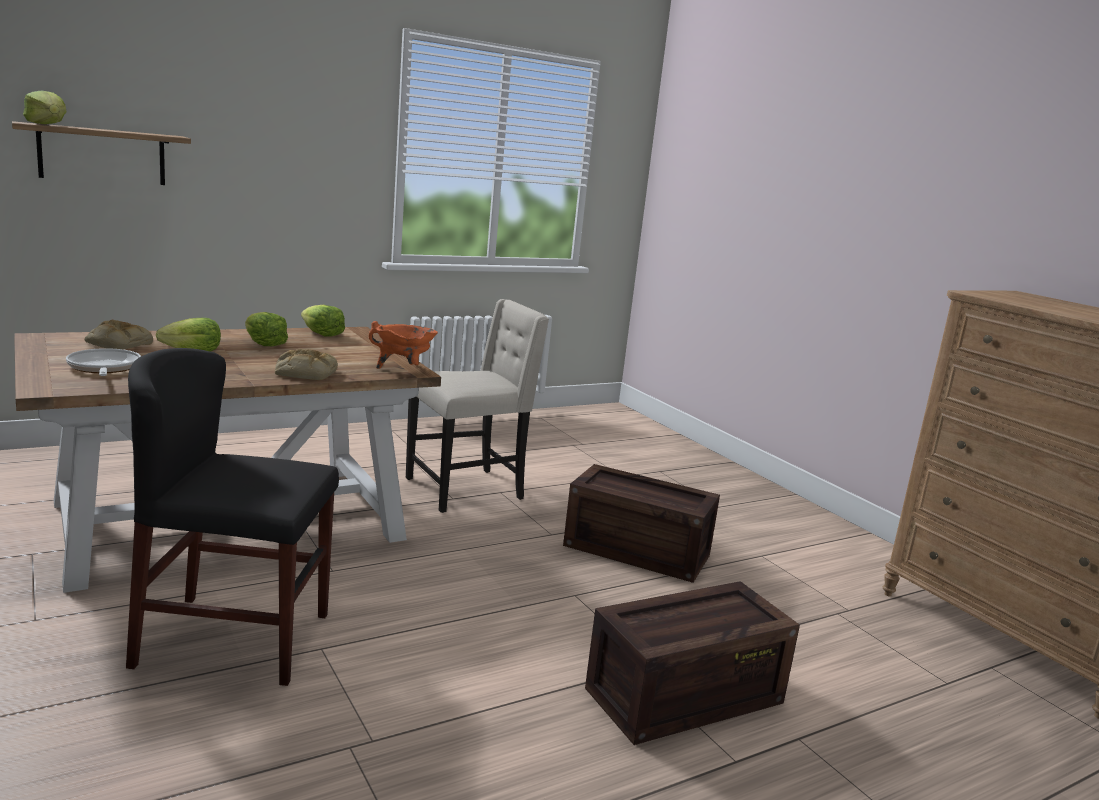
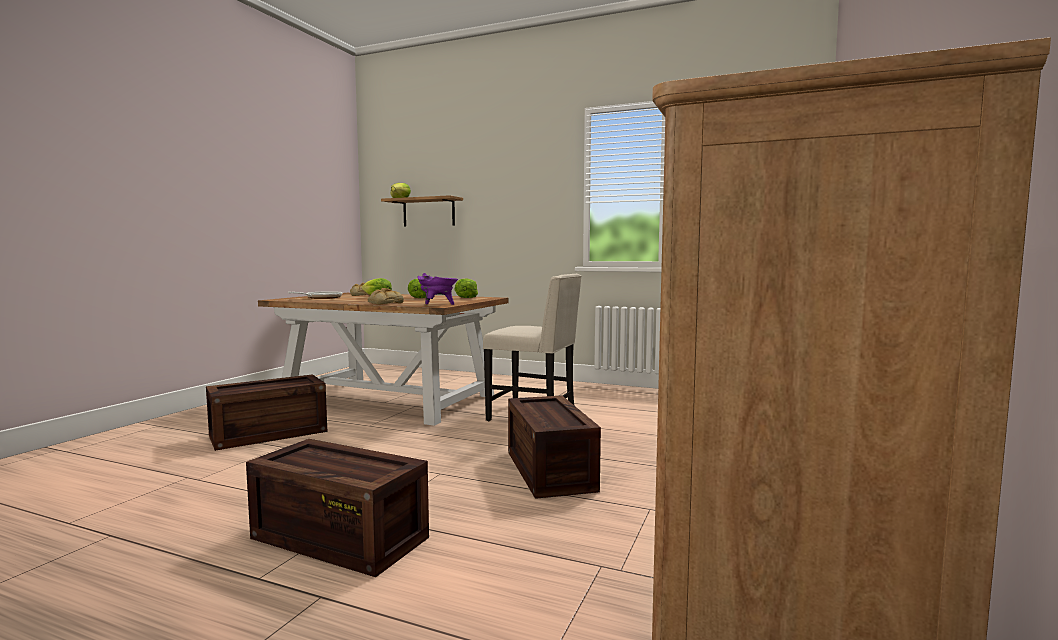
camera: 55 degrees right, 10 degrees down
(234, 639) = (270, 433): black chair -> crate
(403, 369) = (437, 305): orange cooking pot -> purple cooking pot

